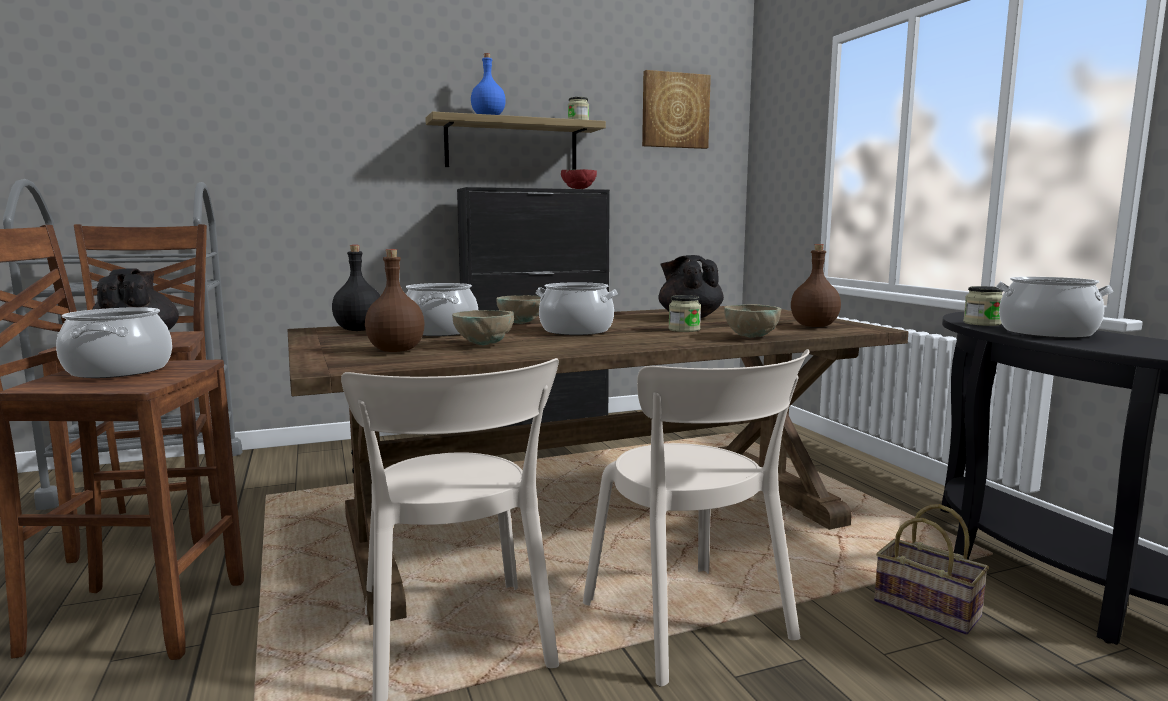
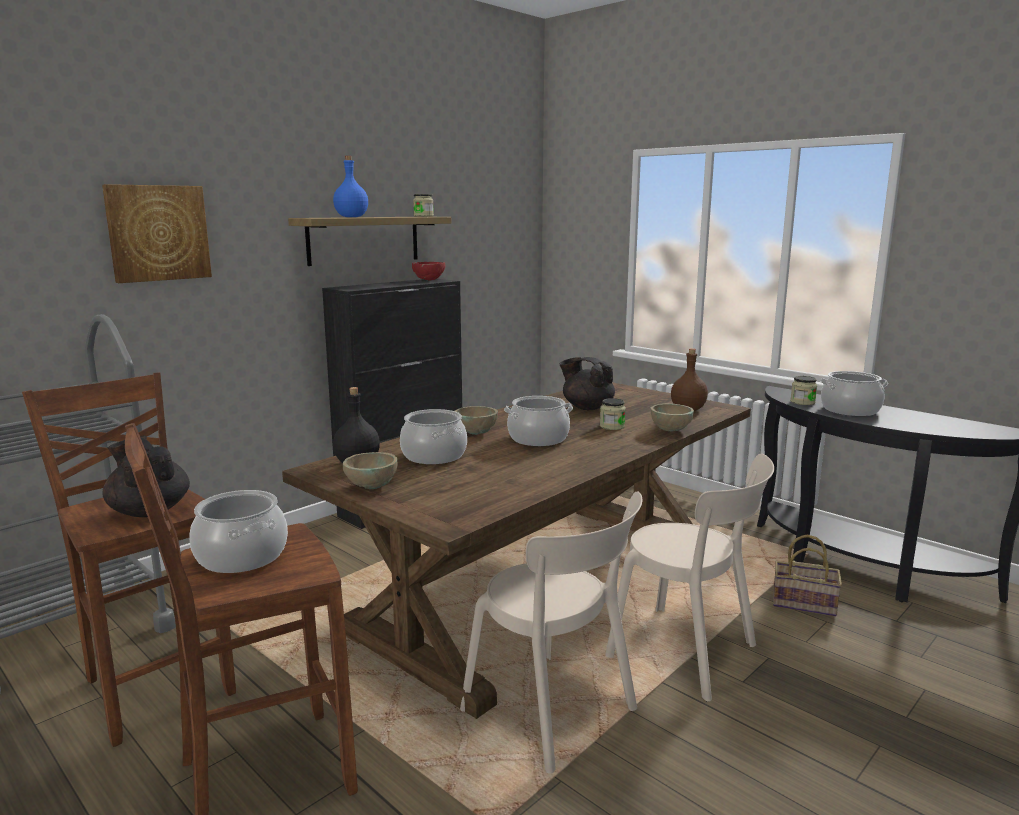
camera: 25 degrees left, 5 degrees up
(396, 350) = (453, 489): brown bottle -> none
(483, 344) = (505, 470): beige bowl -> beige bowl (371, 487)
(675, 110) = (490, 198): picture -> picture (158, 233)

